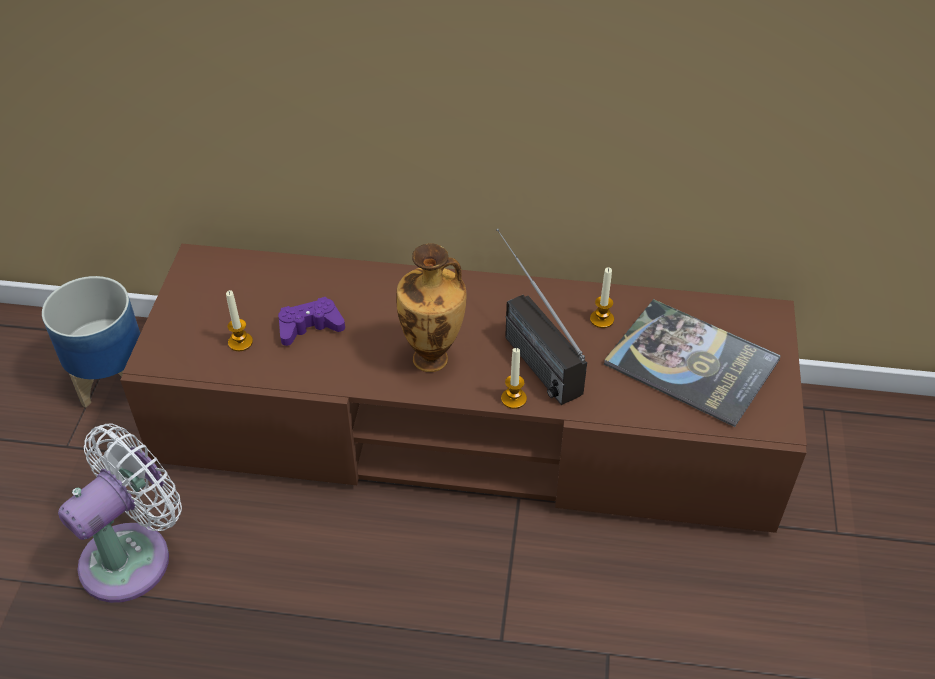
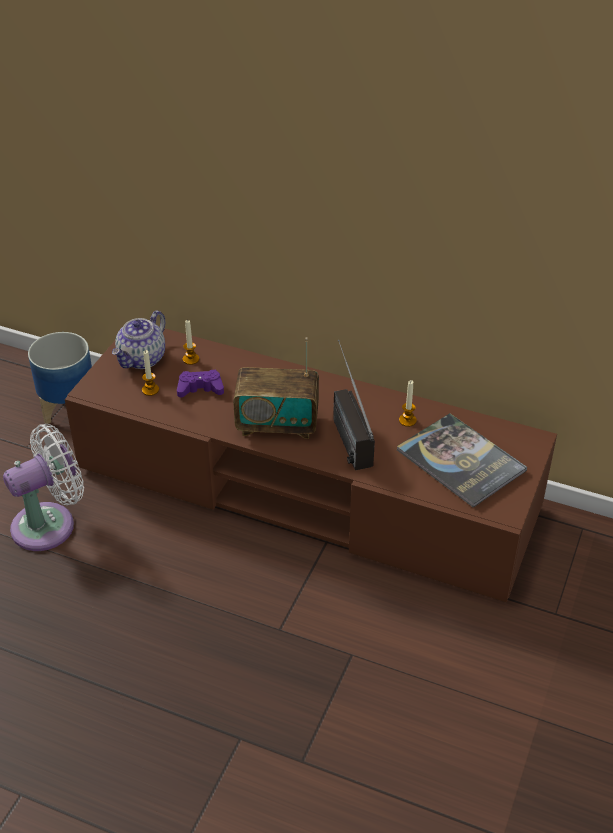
camera: 15 degrees right, 5 degrees down
(214, 299) = (142, 359): none -> teapot
(433, 359) = (277, 424): vase -> radio
(513, 399) = (323, 460): candle -> candle (191, 359)

